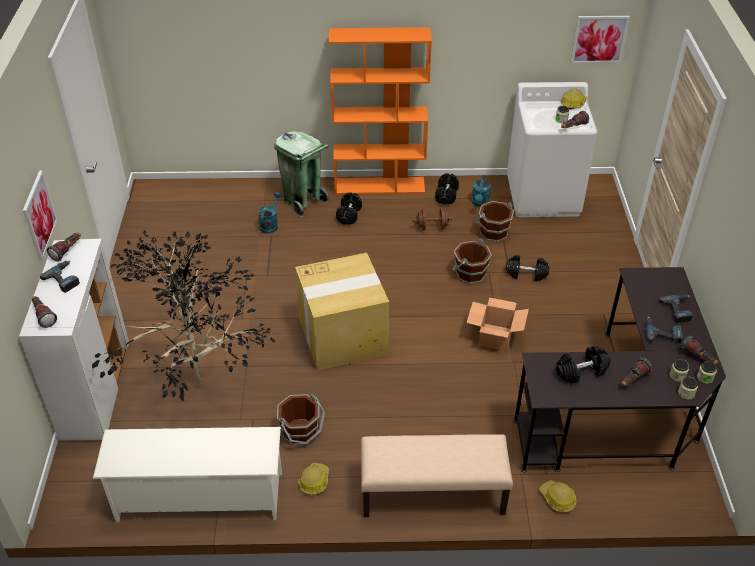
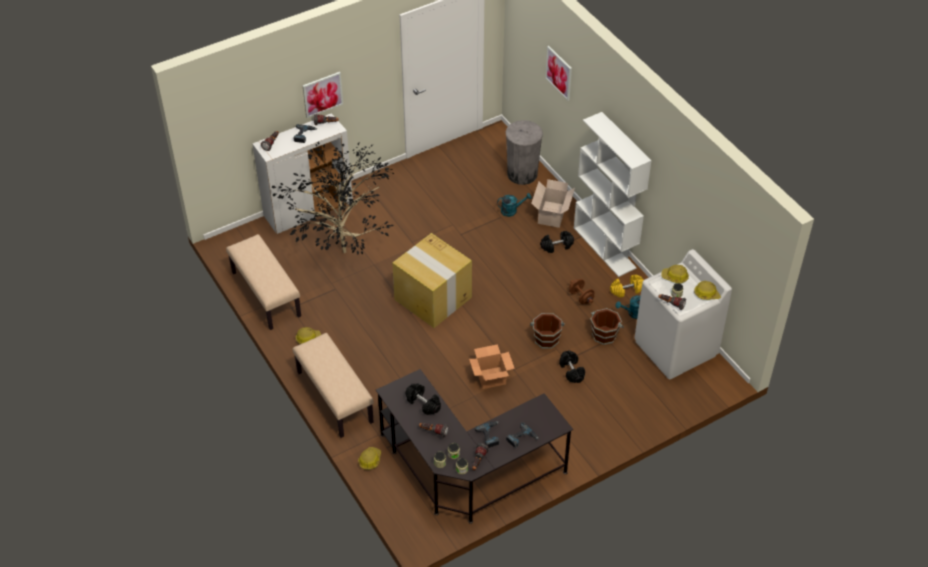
camera: 60 degrees right, 5 degrees up
(199, 497) = (265, 294): white shoe rack -> beige bench
(226, 196) = (522, 174): none -> grey trash can
(301, 432) = (340, 315): brown bucket -> none
(303, 201) = (551, 215): green trash can -> cardboard box
(380, 185) = (605, 248): orange bookcase -> white bookcase
(446, 195) = (626, 290): black dumbbell -> yellow dumbbell
(537, 112) = (675, 277): none -> hard hat
(599, 39) = (746, 262): picture -> picture (559, 72)

